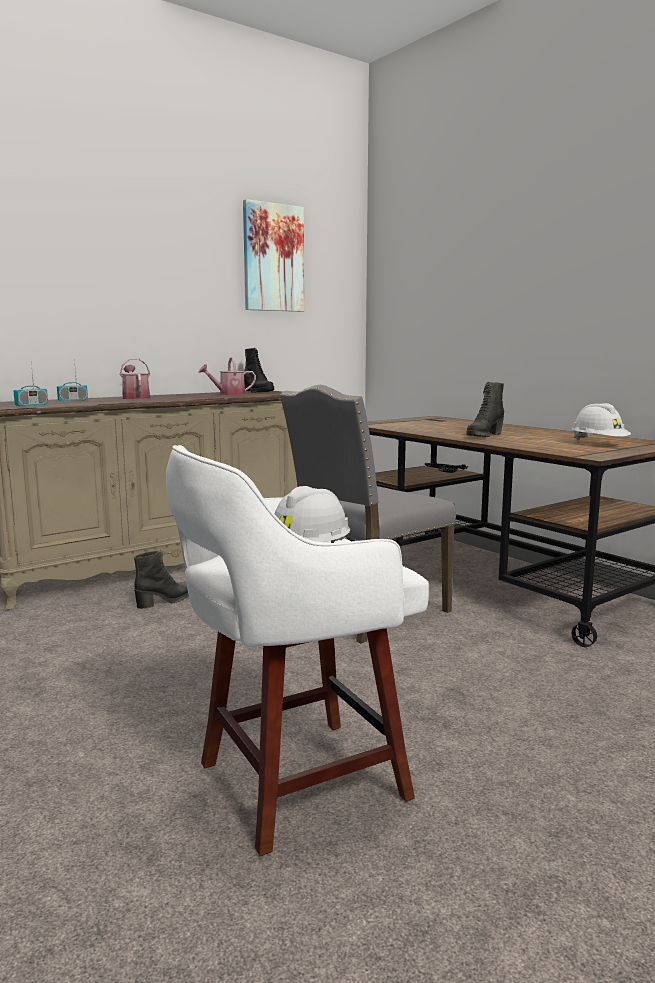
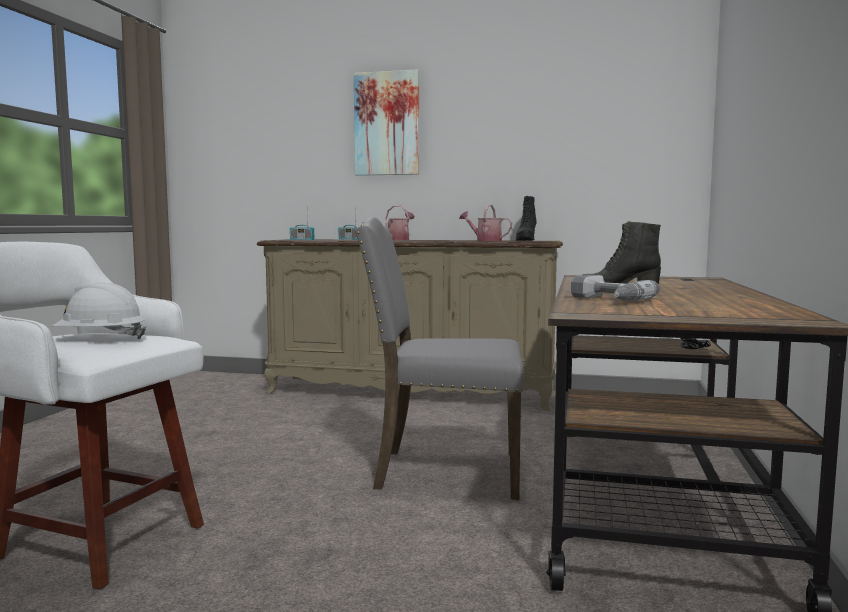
camera: 50 degrees right, 5 degrees down
(165, 601) = (347, 415): black boot -> none
(273, 258) = (575, 103): picture -> picture (387, 124)
(527, 443) = (607, 300): none -> power drill
(599, 443) = (698, 309): white hard hat -> none

